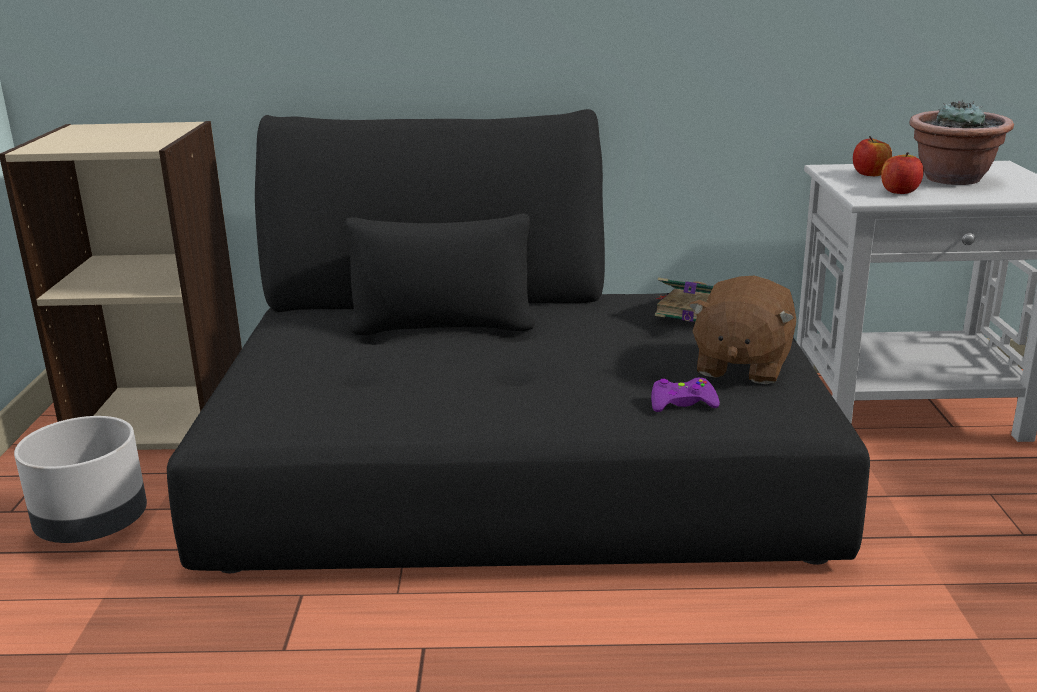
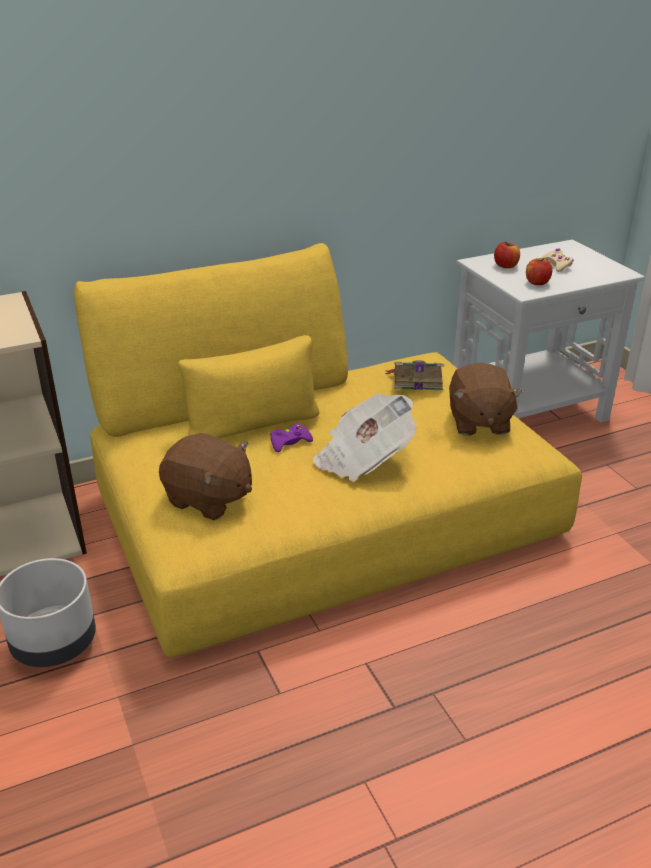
camera: 25 degrees left, 10 degrees up
(307, 382) = (208, 499): none -> brown plush toy
(520, 466) = (325, 512): black sofa -> yellow sofa
(538, 376) = (363, 458): none -> newspaper
(682, 403) = (468, 461): purple game controller -> purple game controller (289, 442)
(953, 179) = (557, 265): potted plant -> beige game controller

